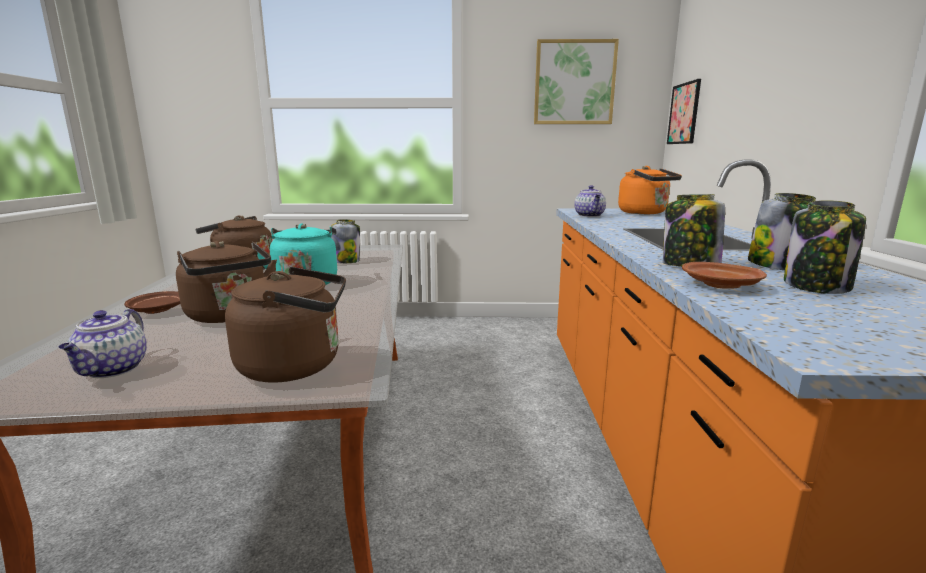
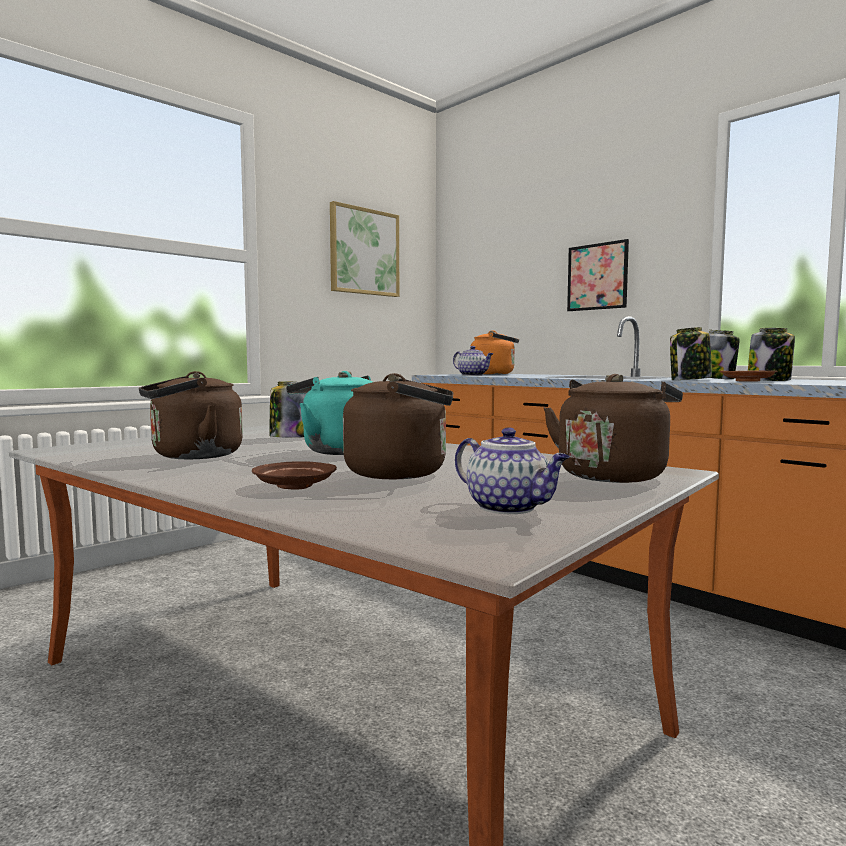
camera: 45 degrees left, 10 degrees down
(684, 113) = (464, 291): picture -> picture (597, 276)

